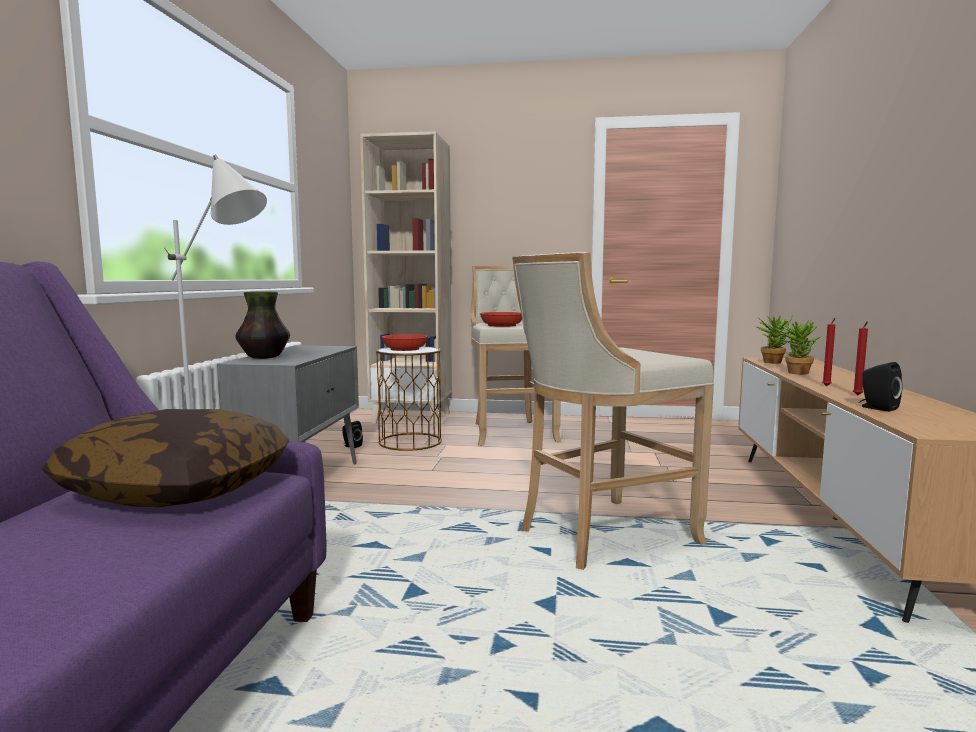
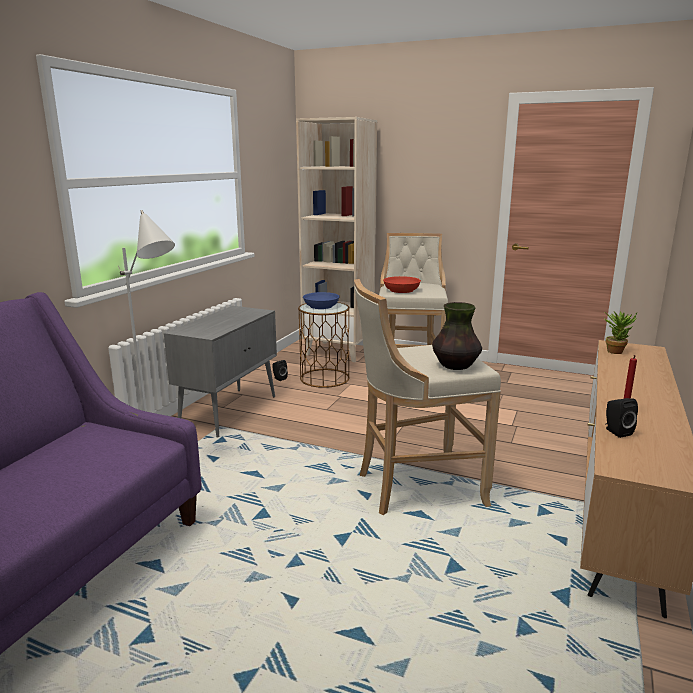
camera: 15 degrees right, 10 degrees up
(178, 490) = (104, 450): pillow -> none
(264, 357) = (199, 325): vase -> vase (455, 366)
(404, 349) = (321, 306): red bowl -> blue bowl
(795, 372) = (615, 370): potted plant -> none
(826, 386) = (615, 395): red candle -> none

